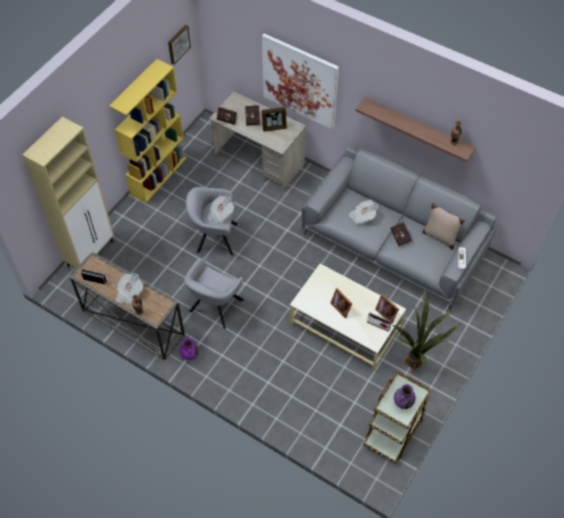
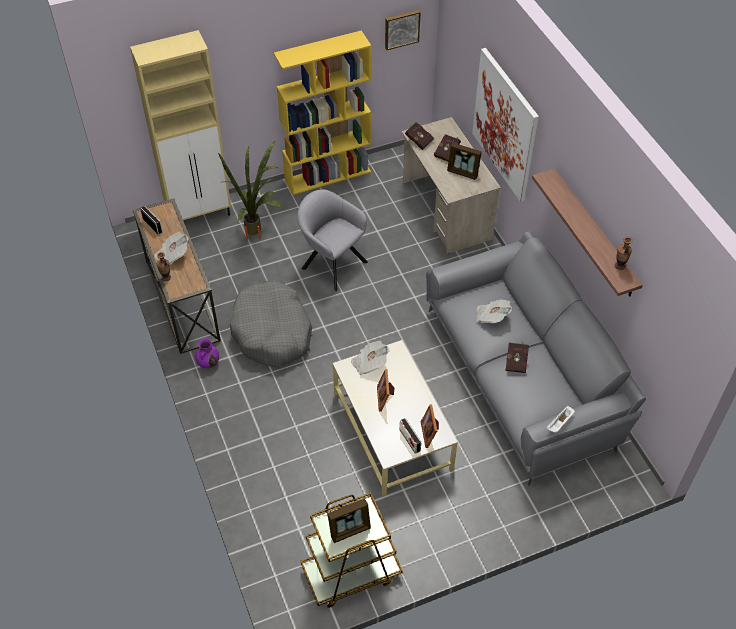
camera: 35 degrees right, 5 degrees down
(214, 308) = (272, 332): grey armchair -> grey dog bed
(220, 213) = (340, 234): newspaper -> newspaper (369, 363)
(403, 402) = (349, 530): purple vase -> picture frame
(417, 363) = (440, 519): potted plant -> potted plant (259, 235)
(439, 237) = (565, 387): beige pillow -> none

